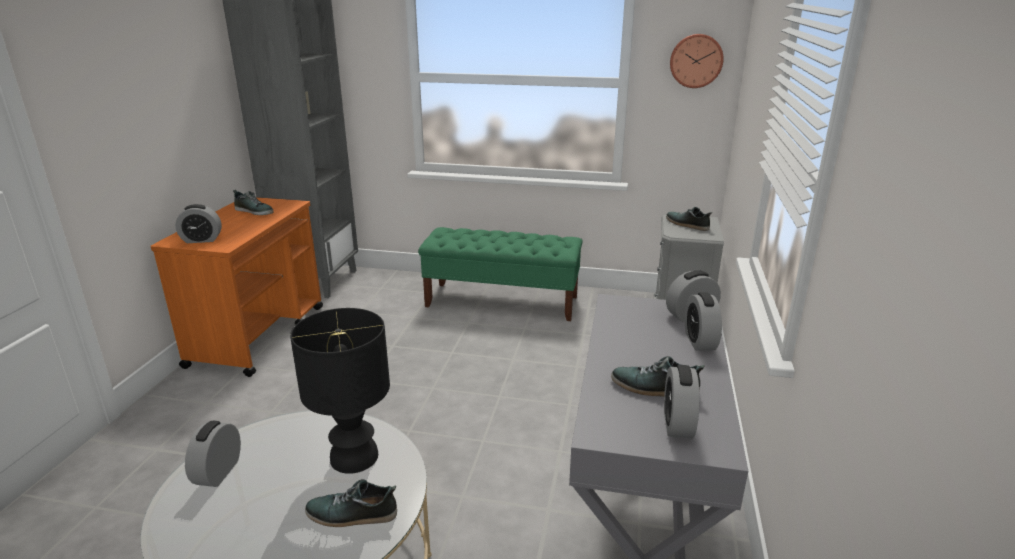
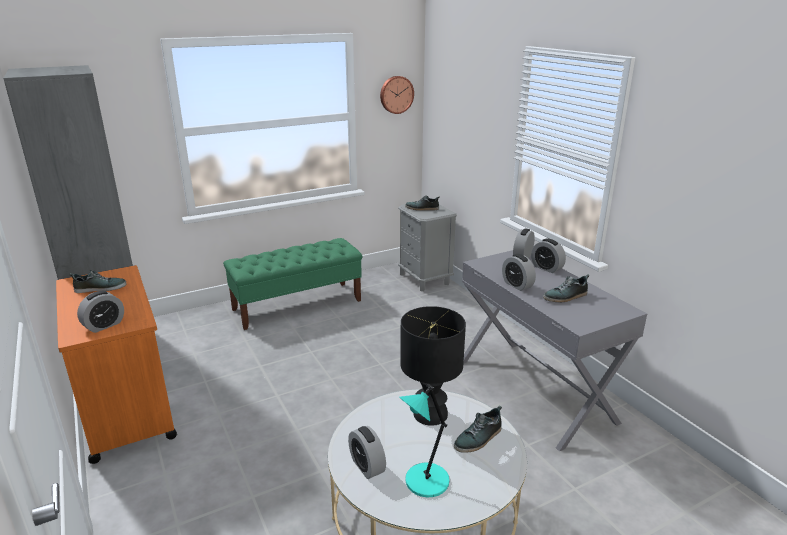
camera: 40 degrees left, 0 degrees up
(230, 523) = (425, 482): none -> turquoise table lamp
(677, 424) = (598, 307): alarm clock -> alarm clock (517, 285)

